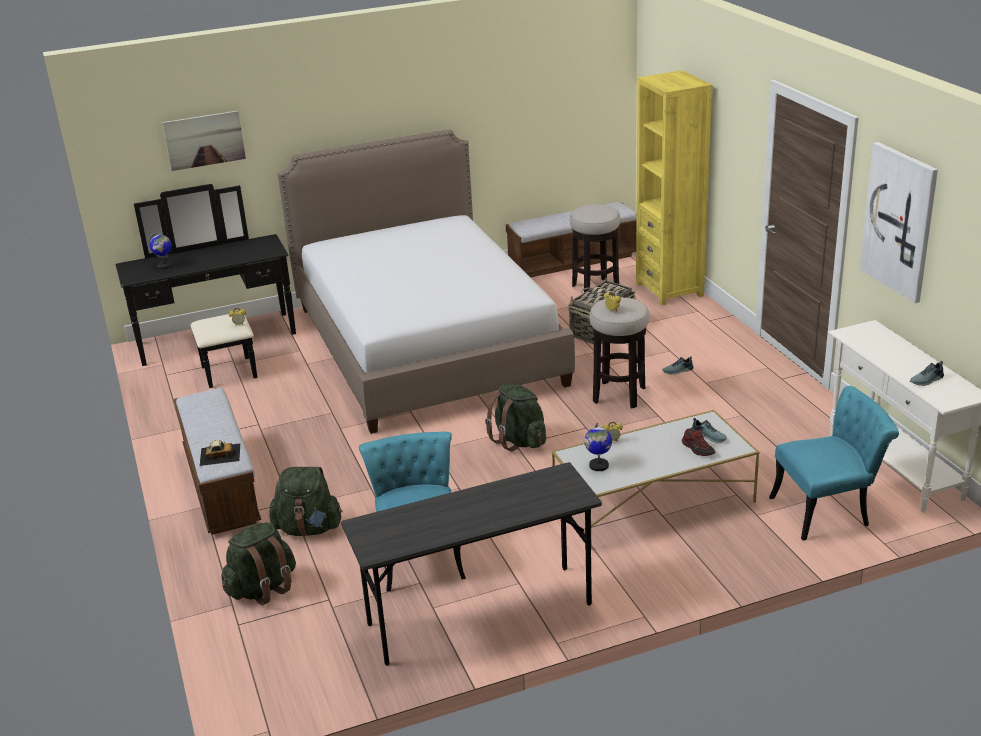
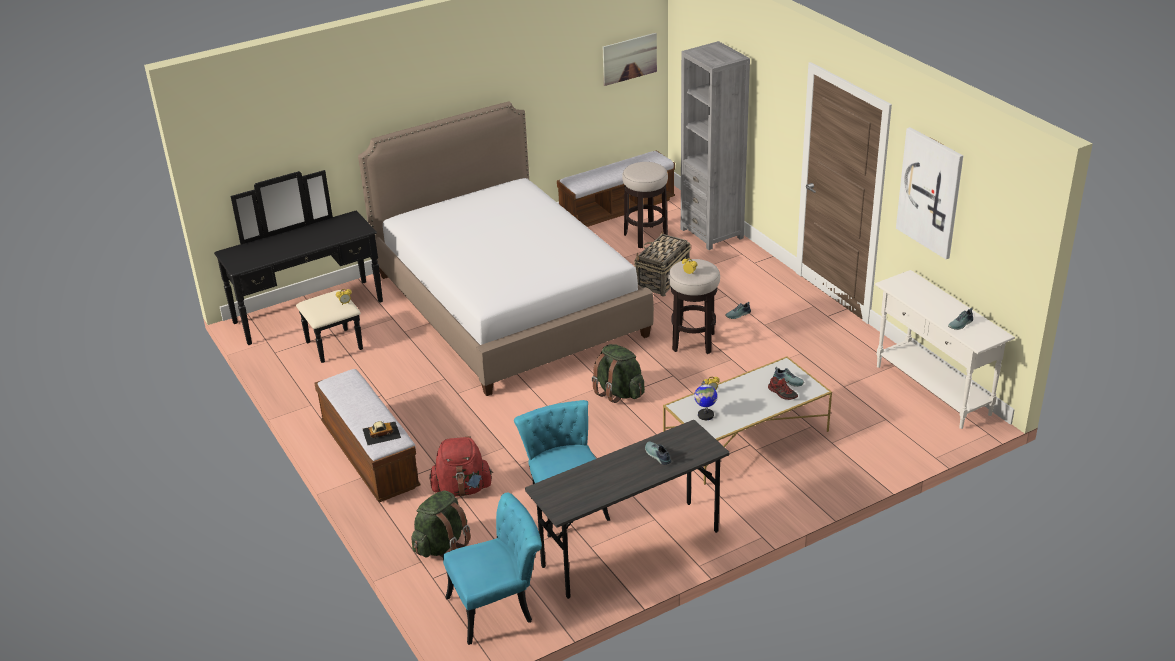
camera: 10 degrees left, 5 degrees up
(165, 266) = (264, 252): globe -> none
(204, 140) = (292, 132): picture -> picture (629, 58)
(308, 528) = (462, 489): green backpack -> red backpack
(511, 499) = (657, 456): none -> shoe
(669, 289) = (712, 233): yellow bookcase -> grey bookcase
(829, 510) = (888, 433): turquoise chair -> turquoise chair (498, 607)

